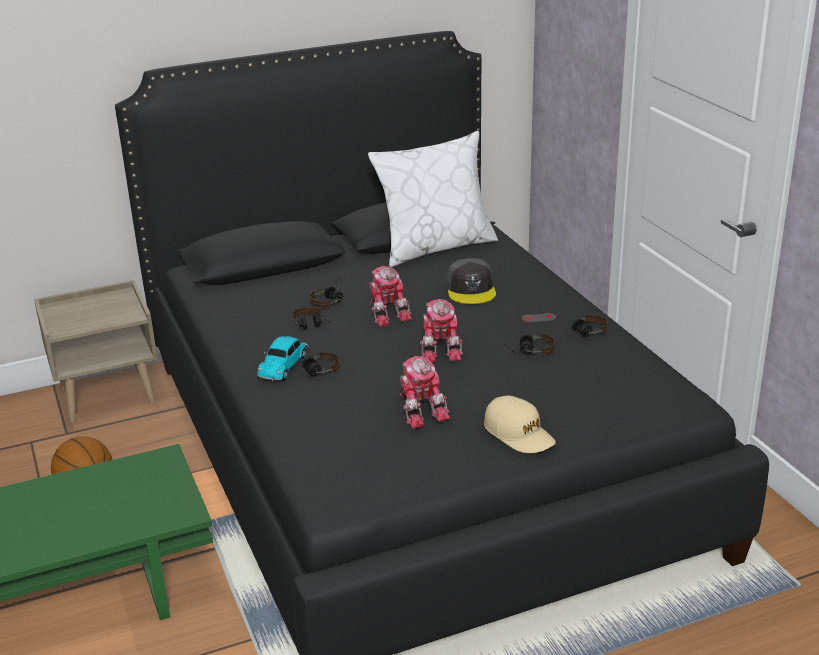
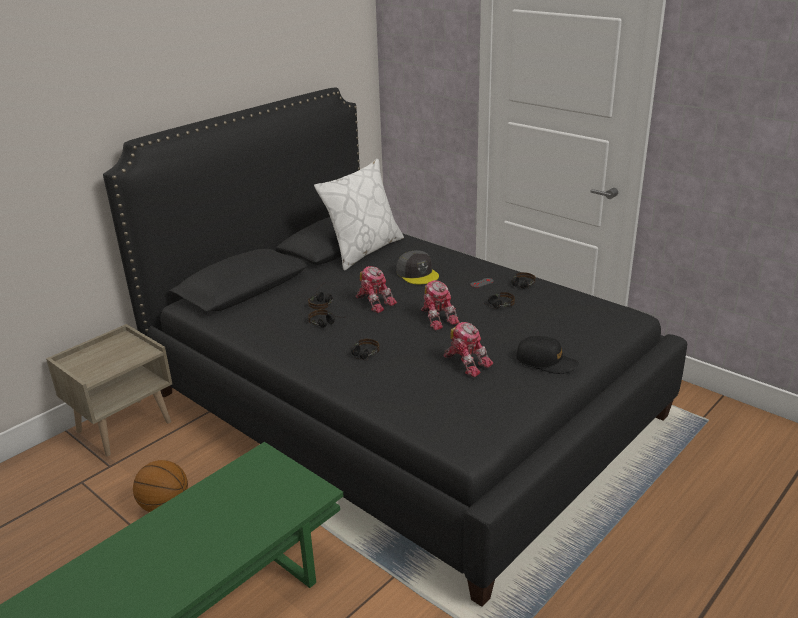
camera: 25 degrees left, 0 degrees up
(284, 365) = (333, 356): toy car -> none
(519, 434) = (546, 362): beige cap -> black cap

